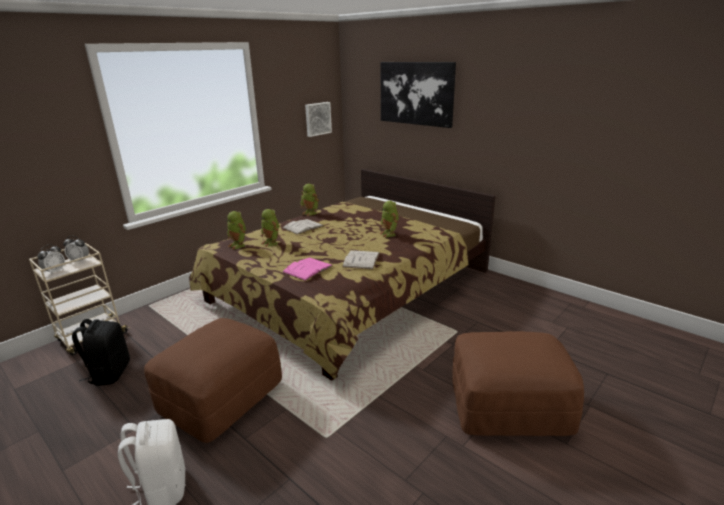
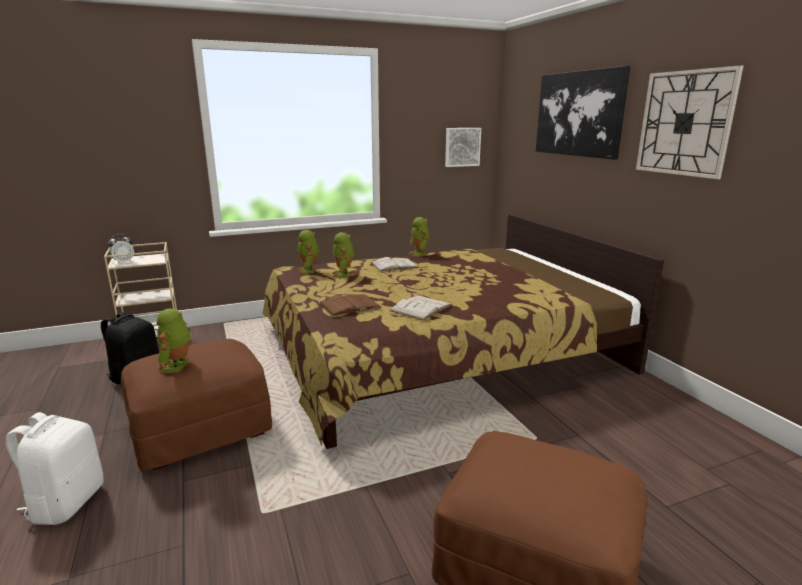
camera: 25 degrees right, 5 degrees down
(79, 261) = (152, 258): alarm clock -> none
(307, 269) = (349, 305): pink book -> brown book
(389, 234) = (488, 288): toy robot -> toy robot (177, 366)
(500, 105) = (685, 123): none -> wall clock

